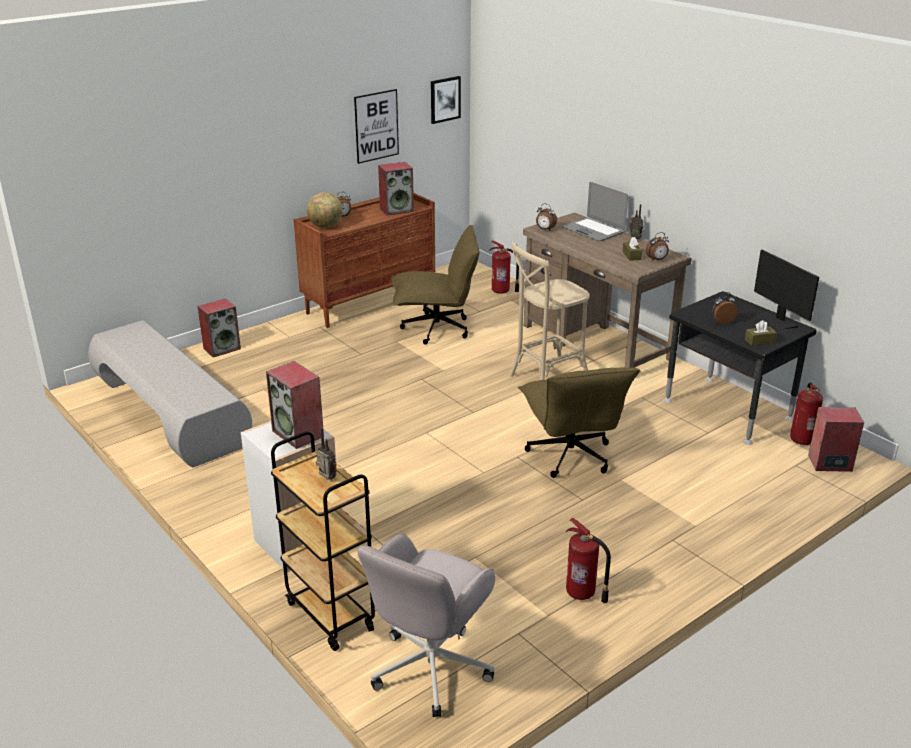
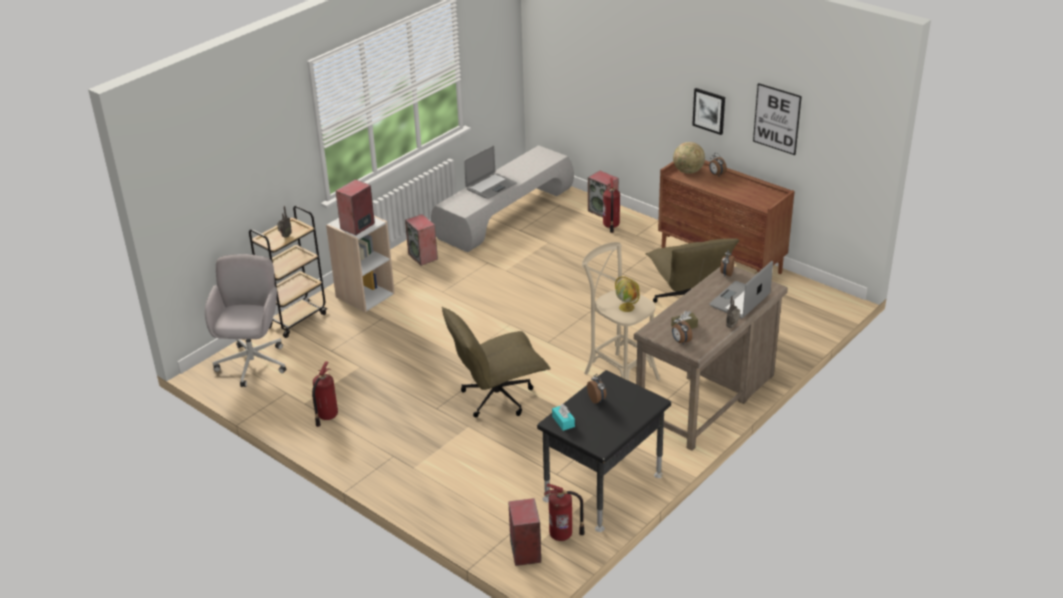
camera: 80 degrees right, 5 degrees up
(172, 374) = (491, 186): none -> laptop
(397, 209) = (750, 196): speaker -> speaker (423, 257)
(430, 670) = (253, 363): grey office chair -> grey office chair turned 75 degrees clockwise
(445, 99) = (855, 131): picture -> picture (709, 111)
(502, 291) = (790, 330): fire extinguisher -> fire extinguisher (611, 225)
(560, 291) = (627, 307): none -> globe
(759, 341) = (563, 421): brown tissue box -> turquoise tissue box
(775, 321) = (609, 432): monitor -> none

